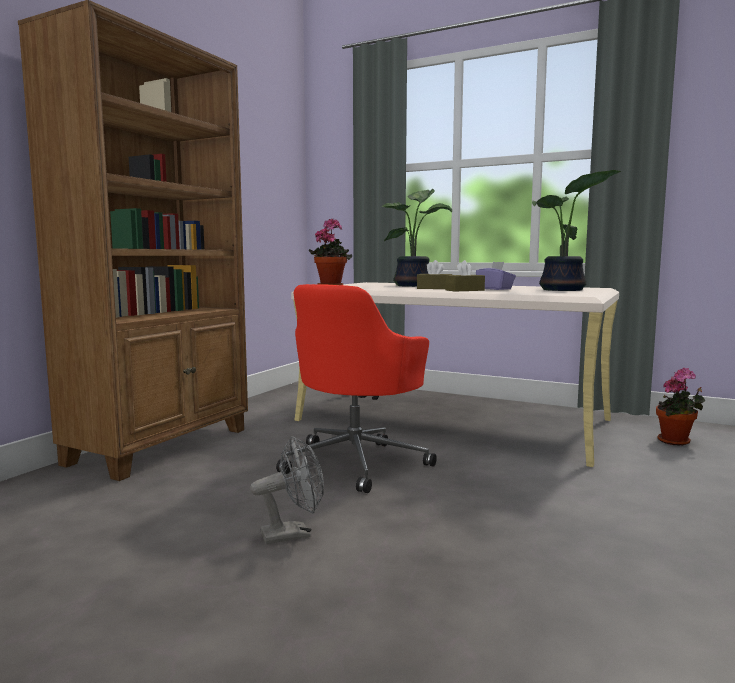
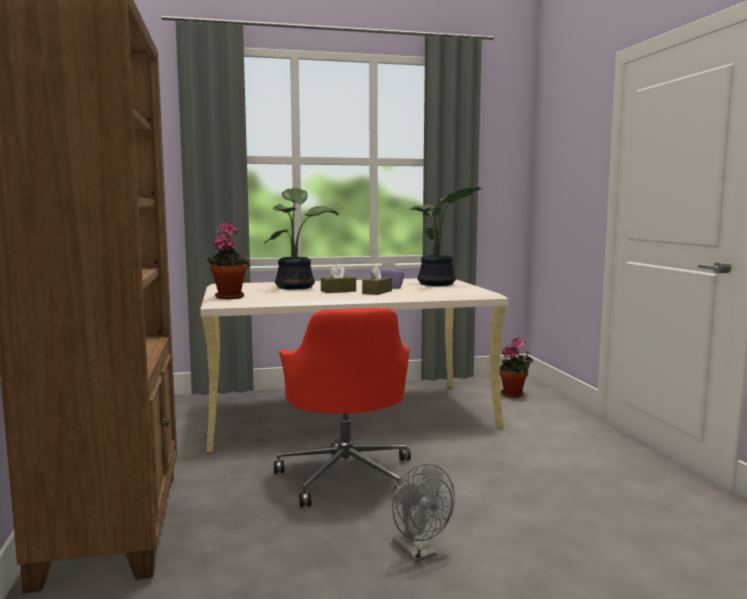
camera: 40 degrees left, 0 degrees up
(293, 534) = (419, 553): grey fan -> grey fan turned 120 degrees clockwise

